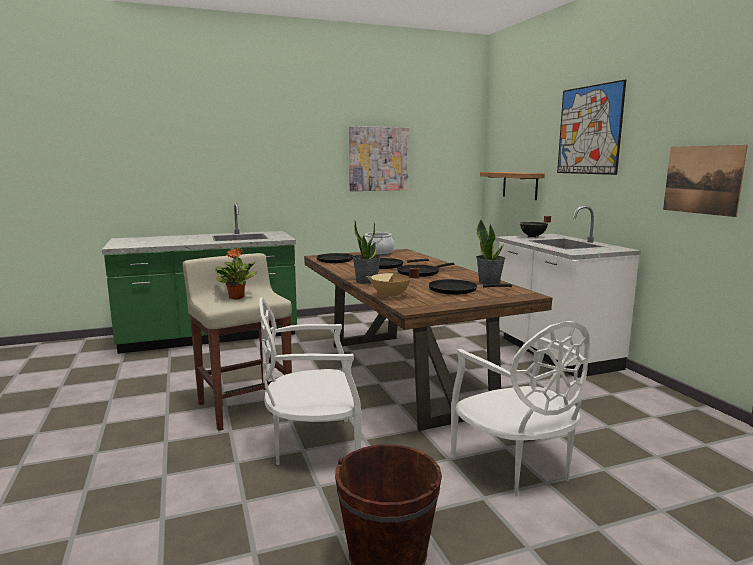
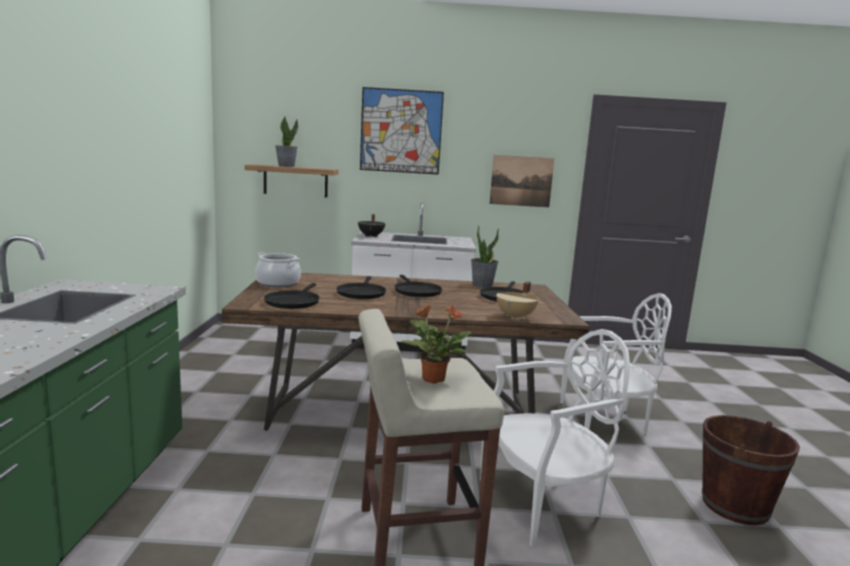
camera: 70 degrees left, 0 degrees up
(313, 445) = (545, 503): white chair -> white chair turned 120 degrees counterclockwise
(366, 282) = (439, 312): potted plant -> potted plant (286, 166)
(378, 159) = (143, 144): picture -> none

